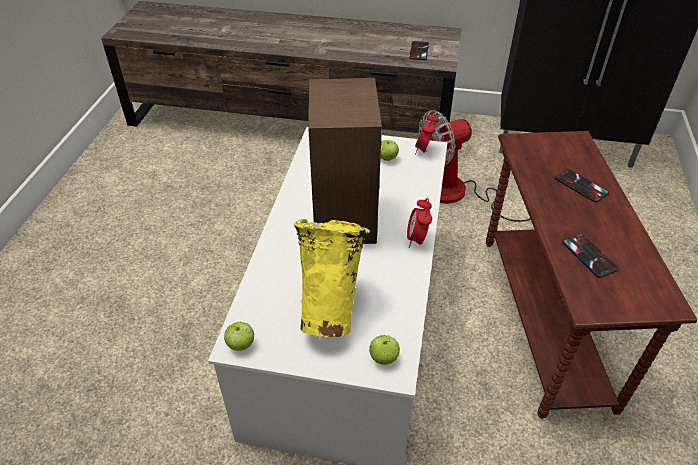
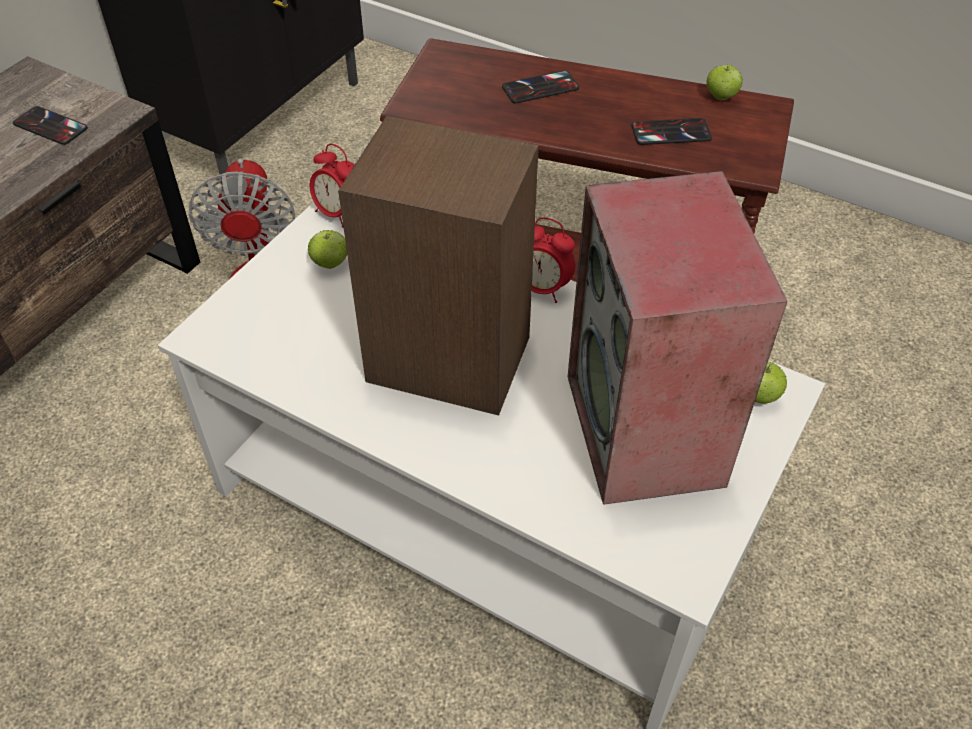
camera: 70 degrees left, 5 degrees up
(241, 345) = (687, 568): apple -> apple (721, 96)
(330, 308) = (647, 431): yellow vase -> speaker

